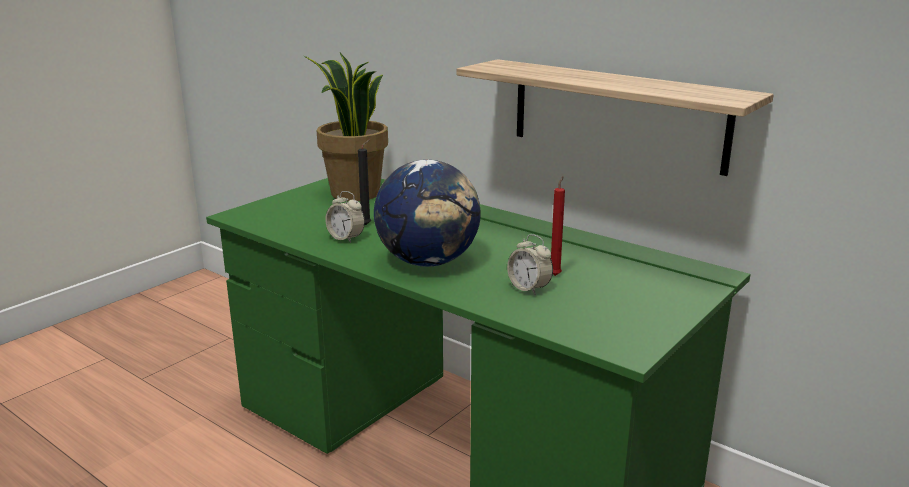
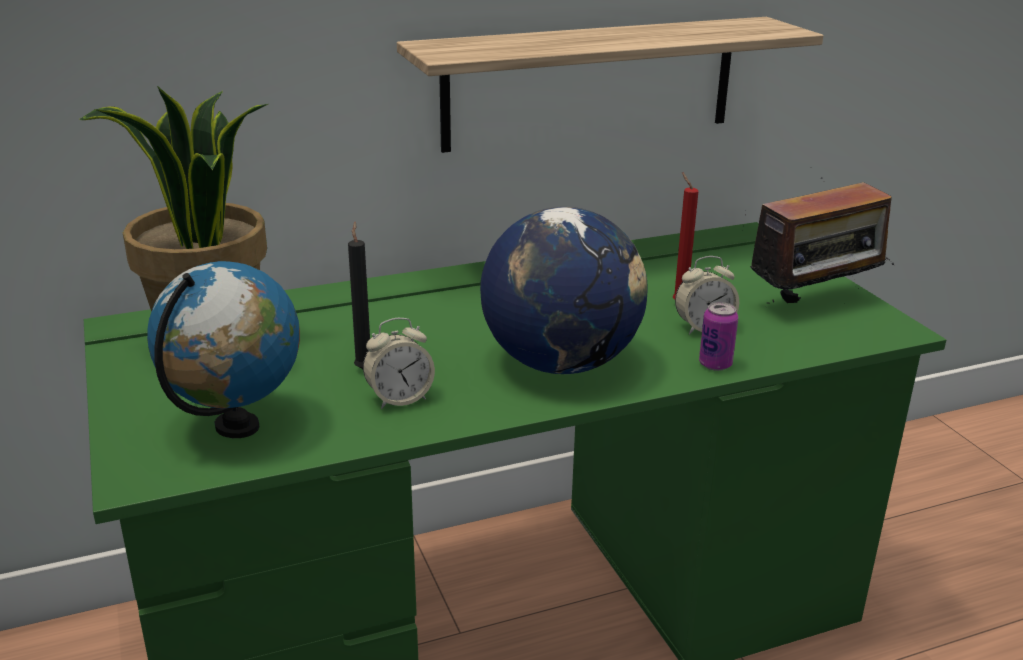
camera: 60 degrees left, 5 degrees up
(288, 218) = (237, 427): none -> globe
(482, 300) = (715, 364): none -> can
(627, 316) = (815, 303): none -> radio

